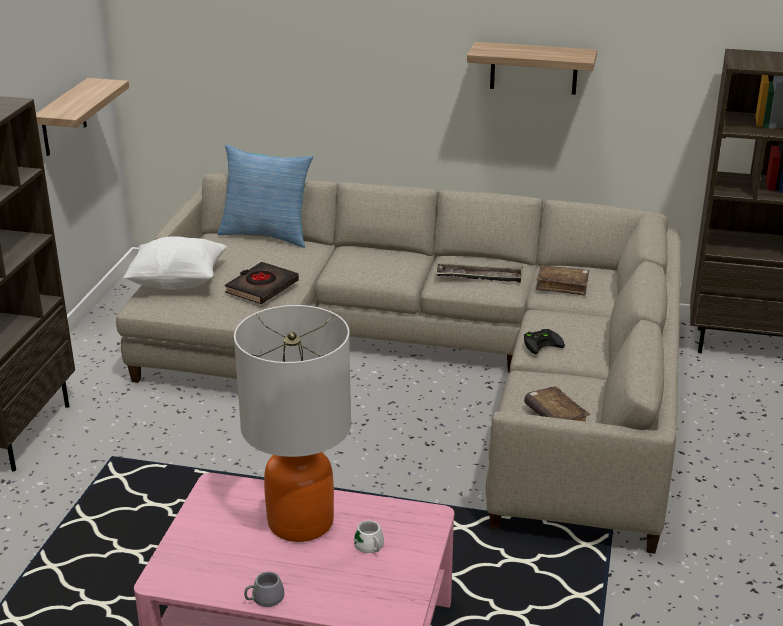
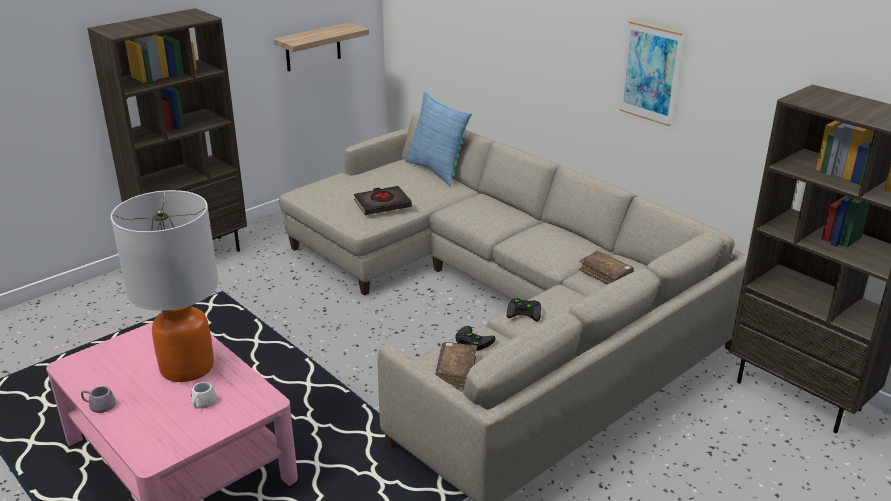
camera: 35 degrees right, 0 degrees up
(178, 282) = (338, 185): white pillow -> none
(479, 277) = (546, 246): tray -> none
(533, 386) = (472, 341): none -> black game controller
(534, 68) = (650, 73): shelf -> picture

